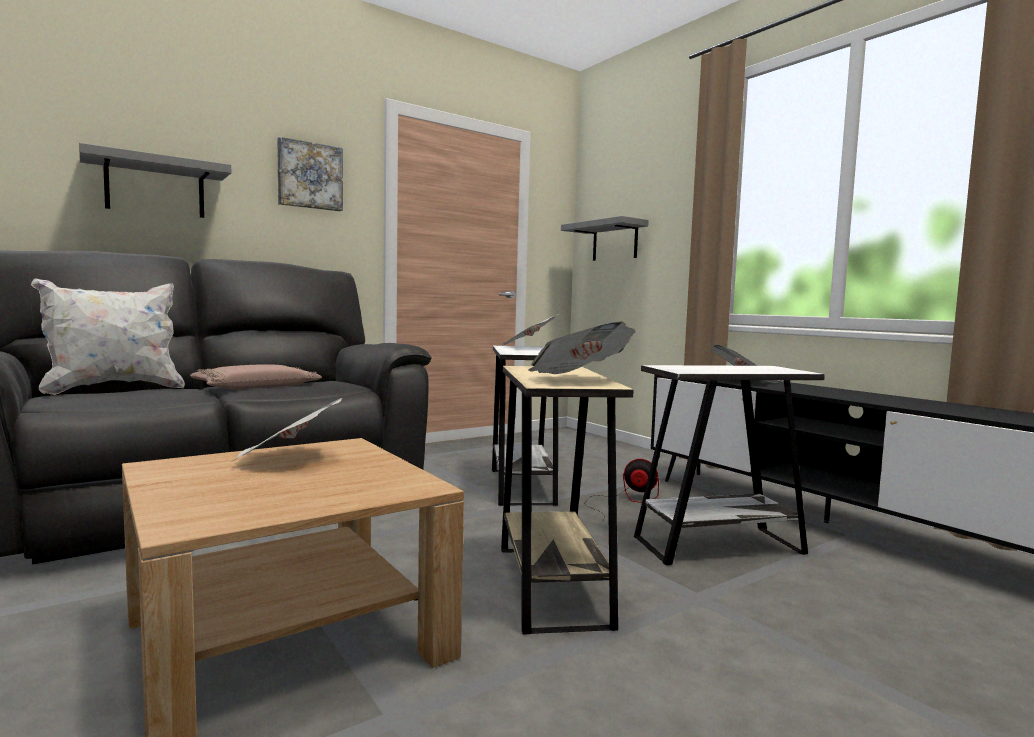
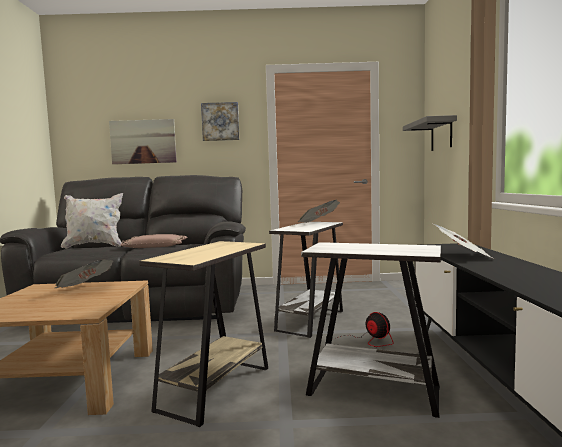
camera: 35 degrees right, 0 degrees up
(155, 188) = (143, 141): grey shelf -> picture
(579, 379) = (199, 255): newspaper -> none

